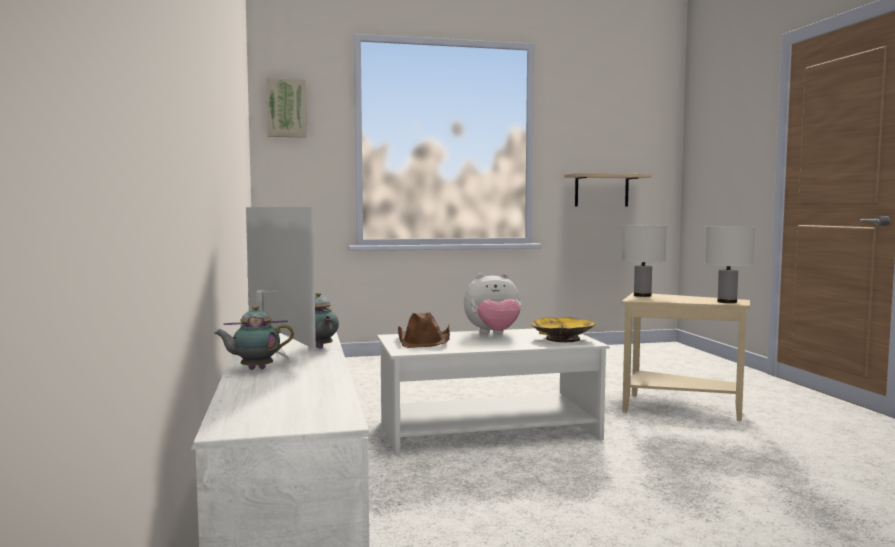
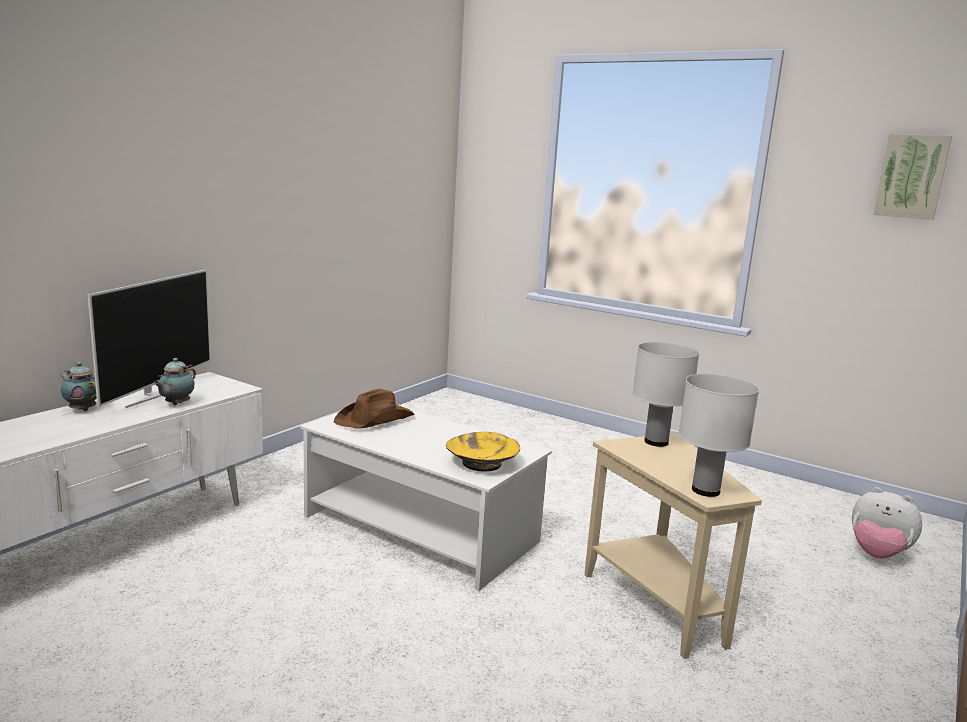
camera: 45 degrees right, 10 degrees up
(286, 108) = (487, 141): picture -> picture (911, 176)
(493, 334) = (451, 433): plush toy -> plush toy (877, 554)
(601, 190) = (863, 270): shelf -> none

